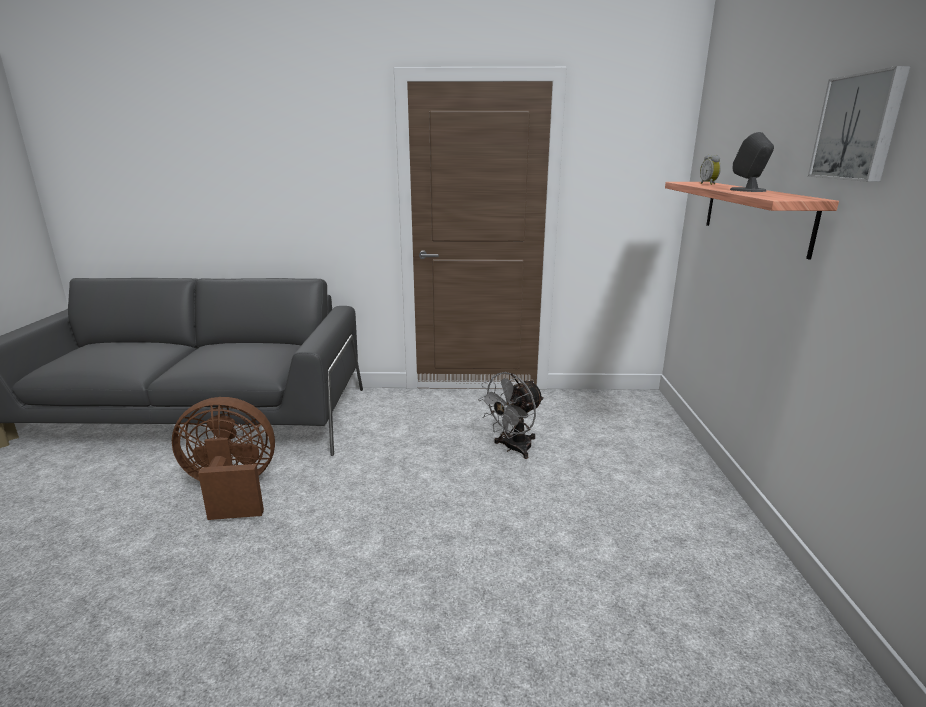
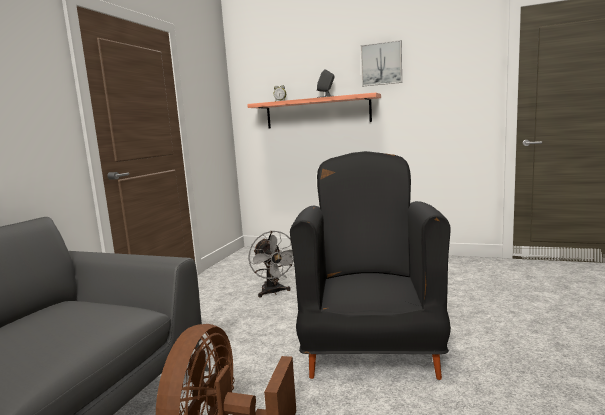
camera: 70 degrees left, 10 degrees down
(385, 550) = (371, 348): none -> black armchair

